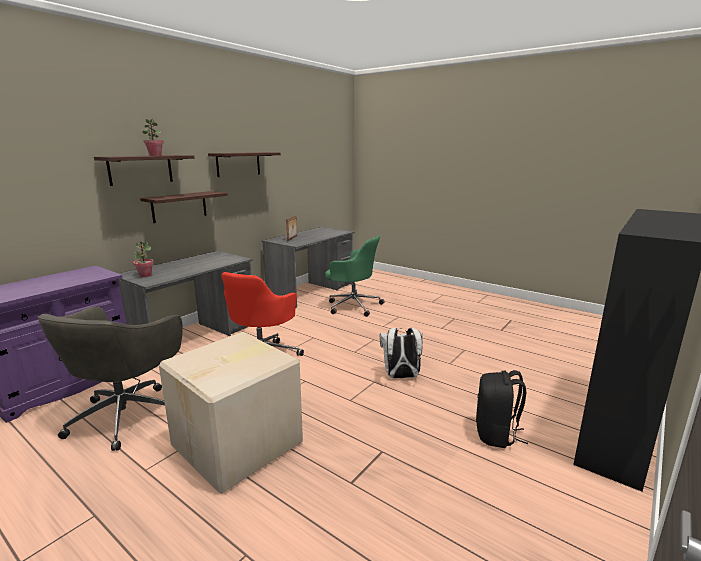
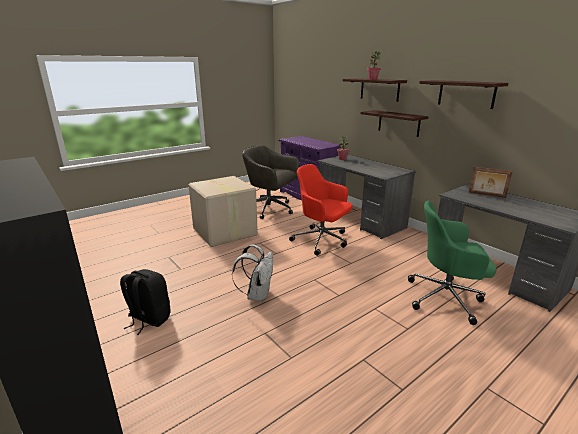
camera: 105 degrees right, 5 degrees up
(353, 305) = (446, 298): green office chair -> green office chair turned 60 degrees clockwise

